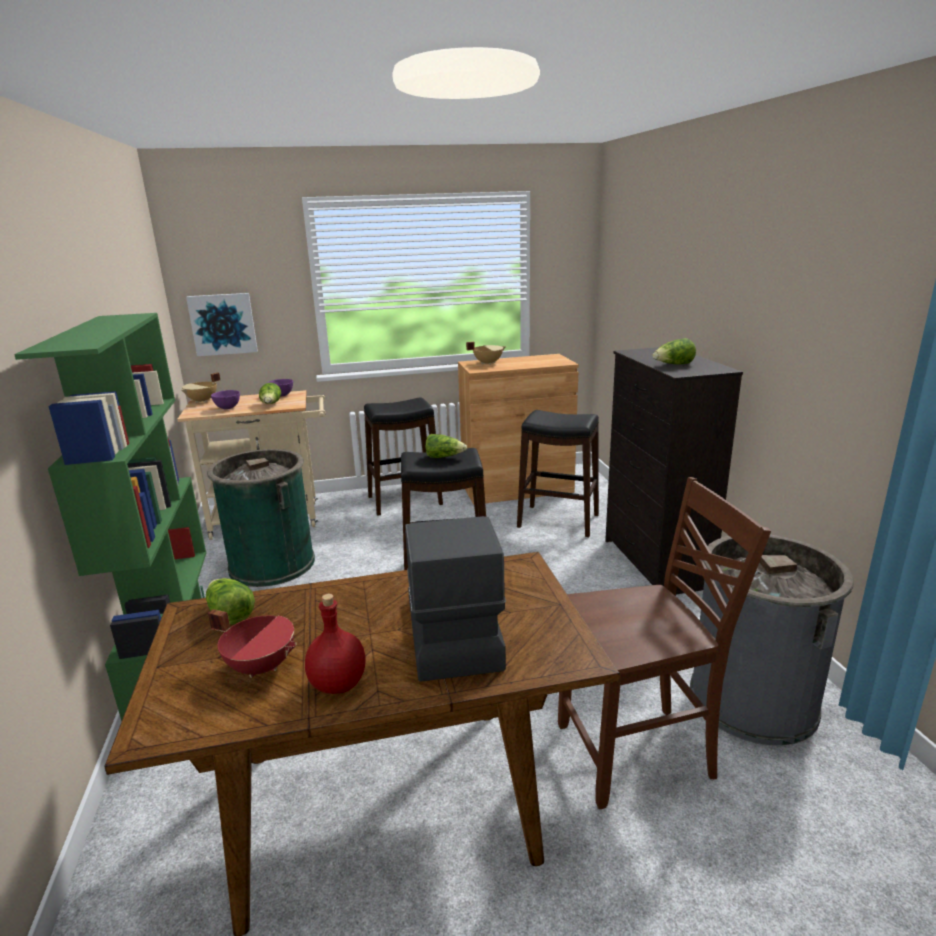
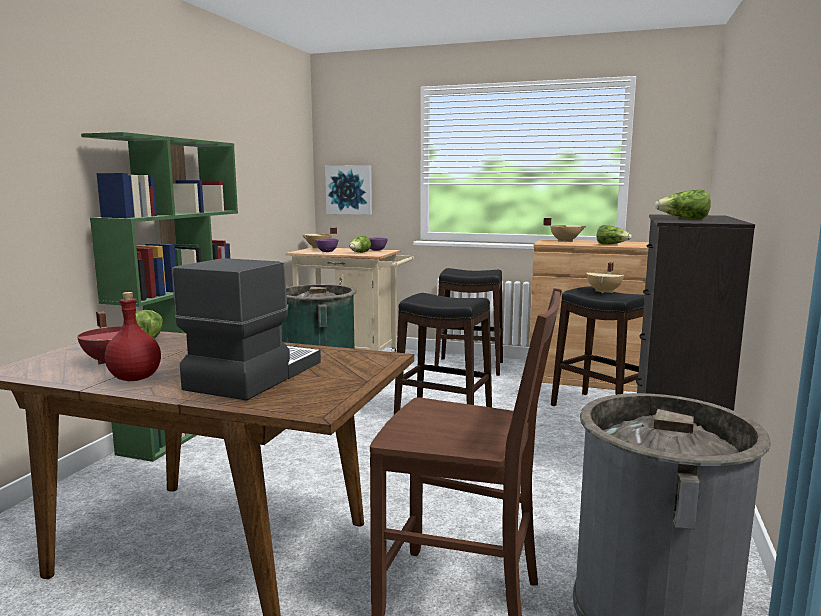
camera: 30 degrees right, 10 degrees down
(444, 457) = (448, 298): lettuce -> lettuce (612, 244)
(557, 417) = (604, 292): none -> beige cooking pot

